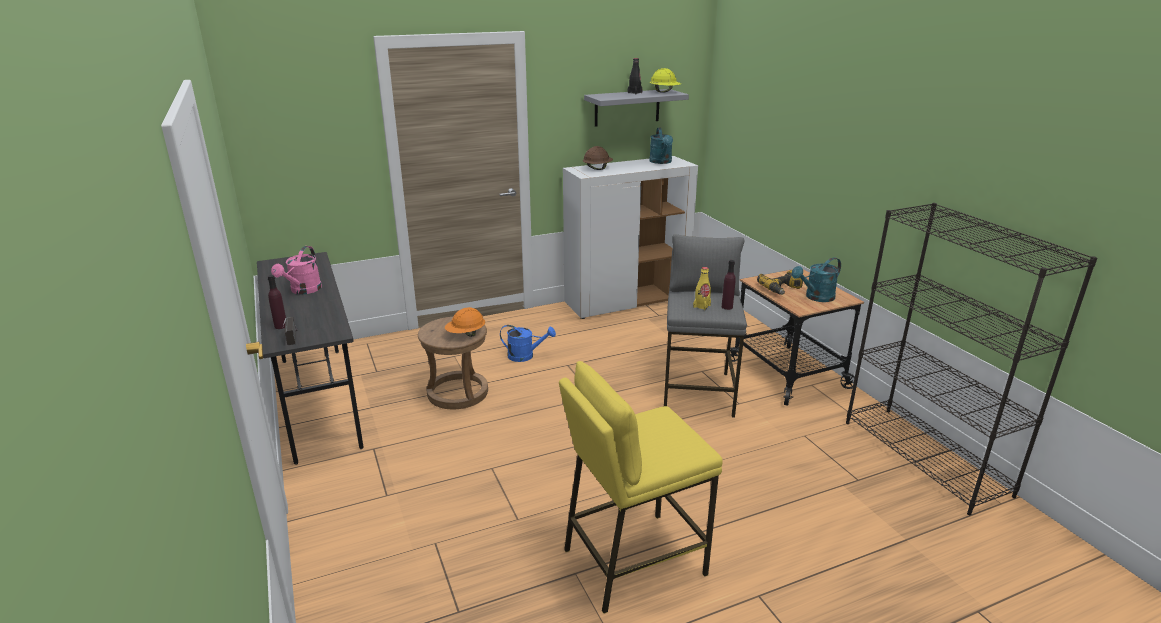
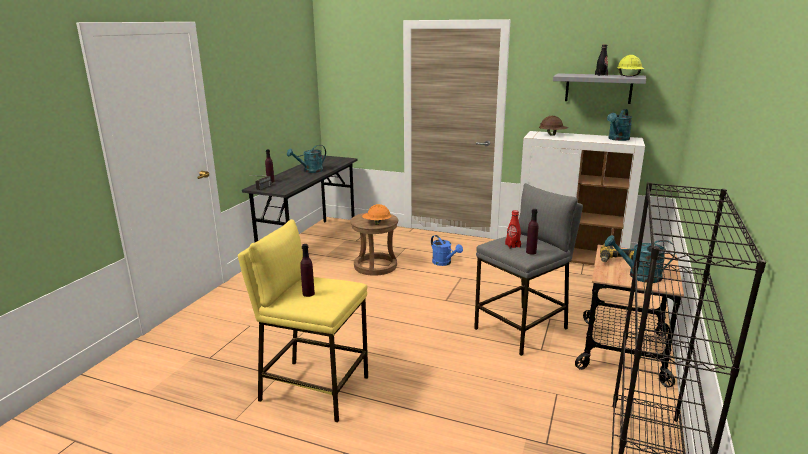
camera: 45 degrees right, 5 degrees down
(303, 291) = (310, 171): pink watering can -> turquoise watering can
(651, 444) = (308, 294): none -> purple bottle
(701, 306) = (512, 245): yellow bottle -> red bottle

